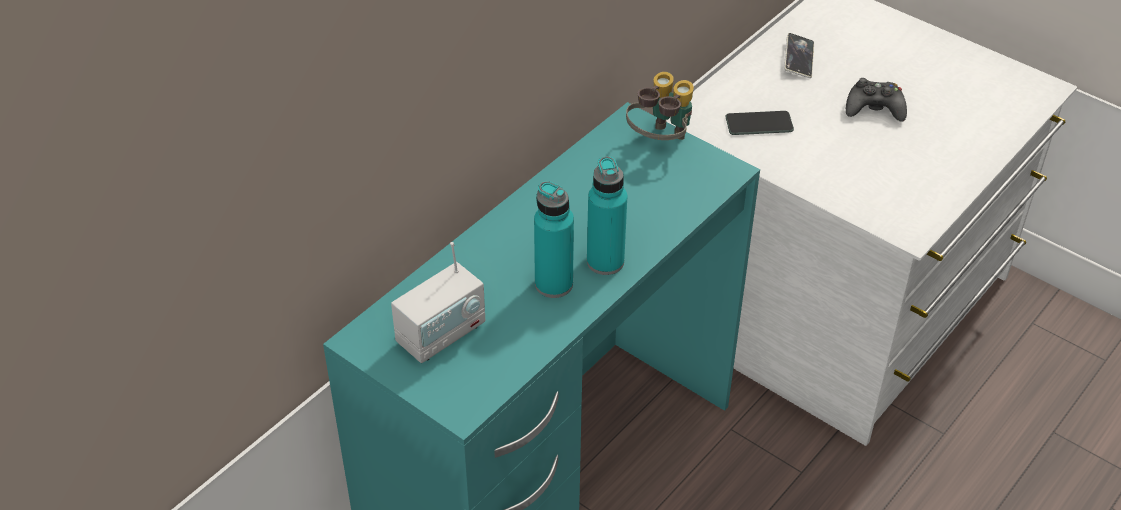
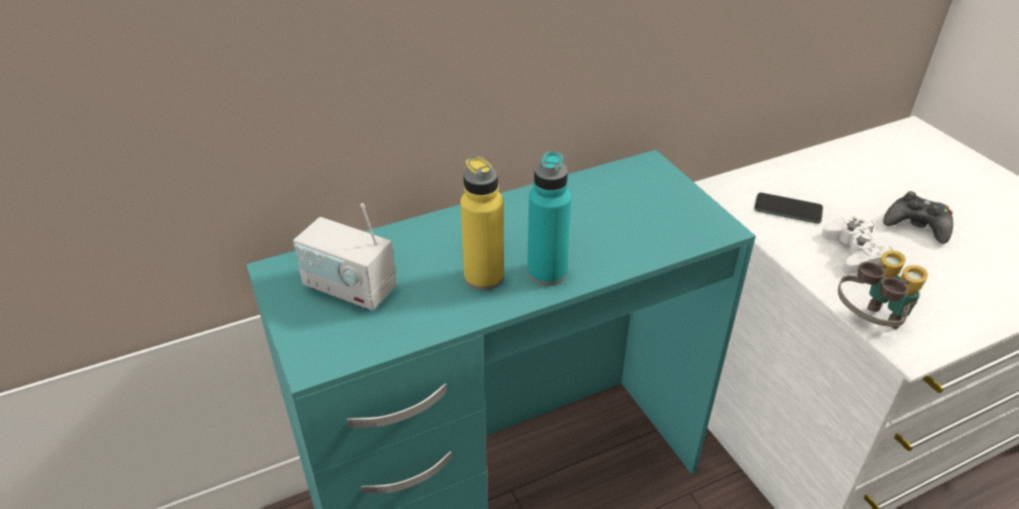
camera: 25 degrees right, 5 degrees down
(442, 334) = (350, 289): radio -> radio turned 45 degrees clockwise
(553, 284) = (484, 277): turquoise bottle -> yellow bottle
(660, 141) = (667, 187): binoculars -> binoculars (869, 324)
(798, 59) = (855, 167): phone -> none
(833, 152) = (854, 252): none -> white game controller

